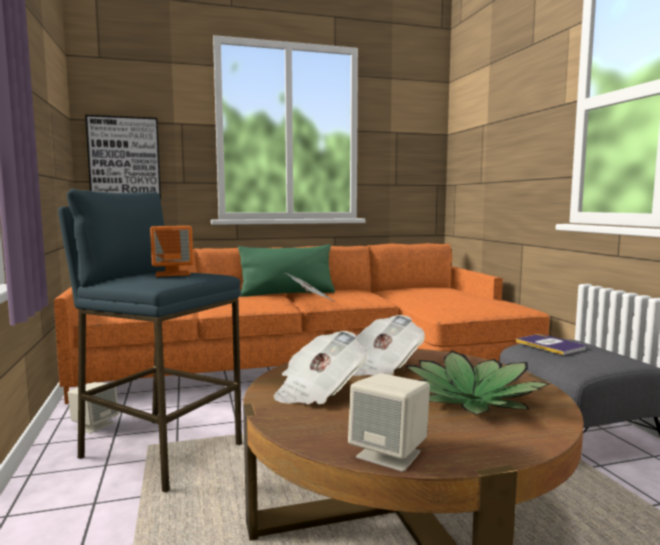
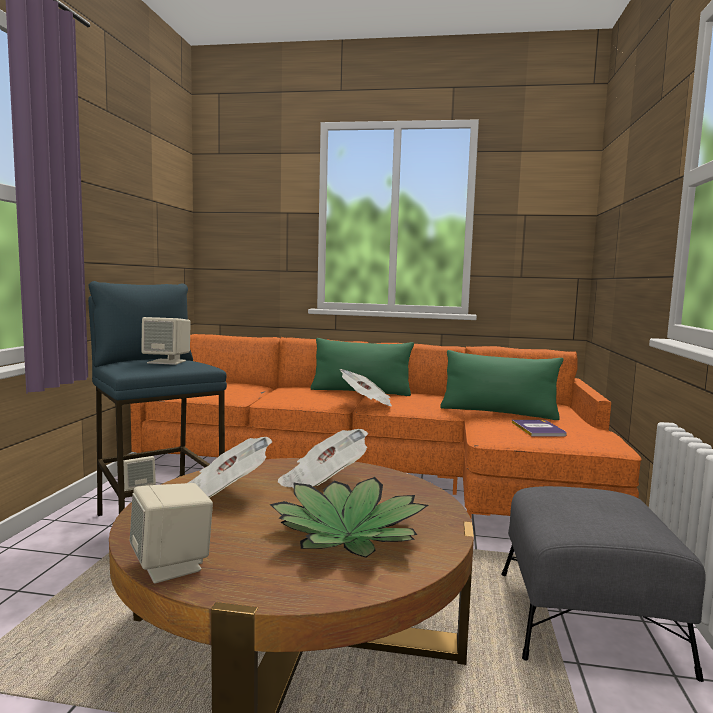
camera: 25 degrees right, 0 degrees up
(124, 158) = (235, 247): picture -> none
(173, 274) = (167, 362): orange speaker -> beige speaker
(418, 297) = (498, 412): none -> green pillow
(550, 345) = (569, 495): book -> book (538, 429)

